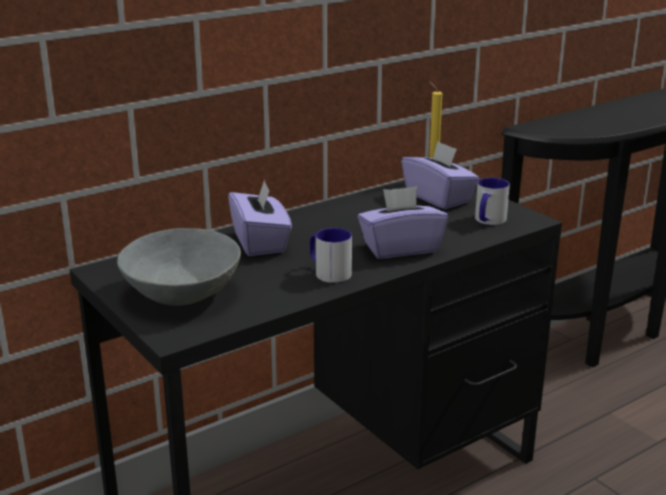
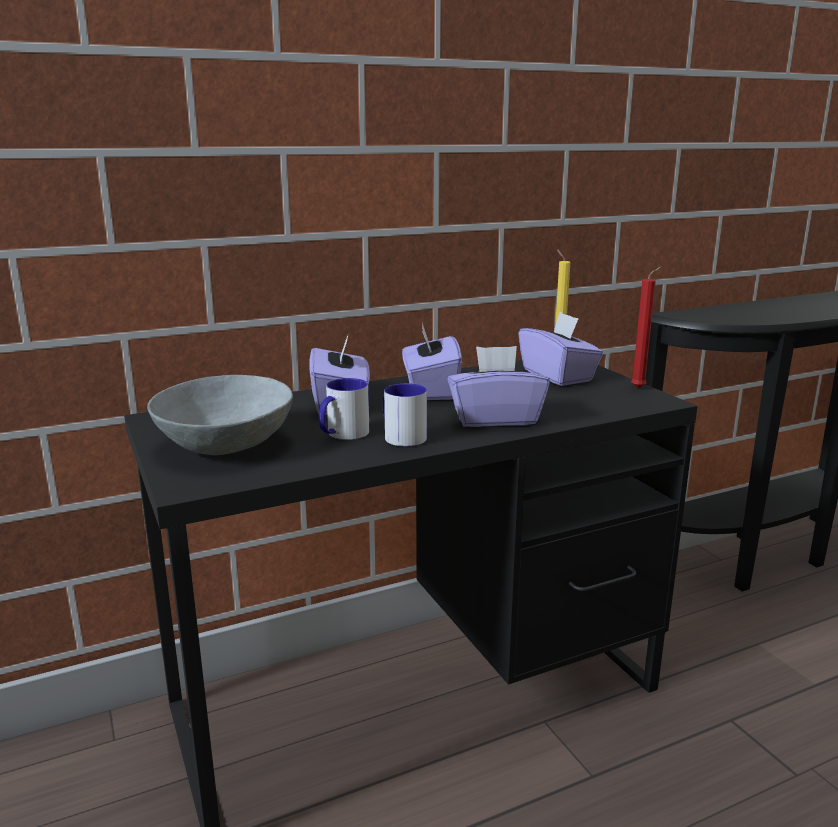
camera: 10 degrees right, 5 degrees down
(333, 222) = (430, 390): none -> purple tissue box
(488, 221) = (608, 399): mug -> mug (342, 434)
(512, 207) = (640, 388): none -> red candle

